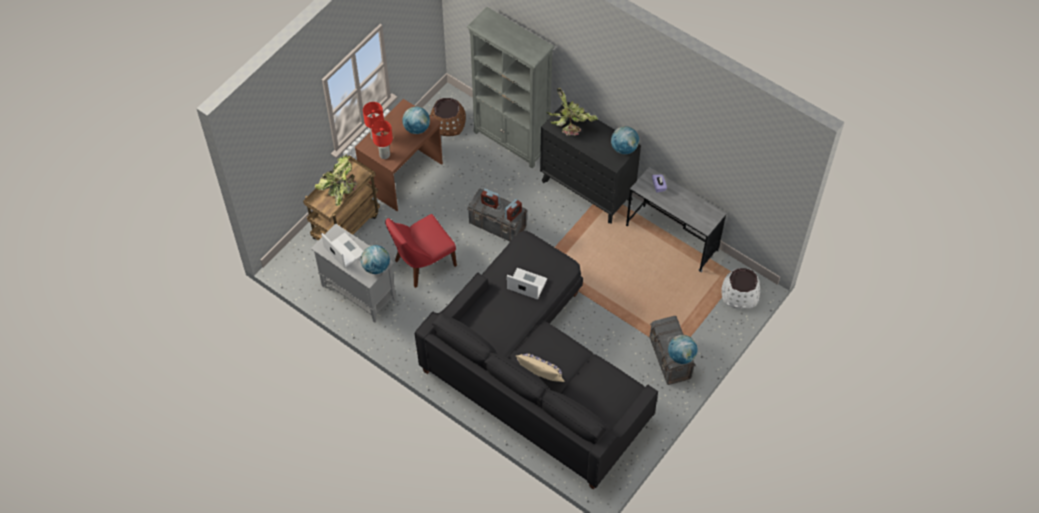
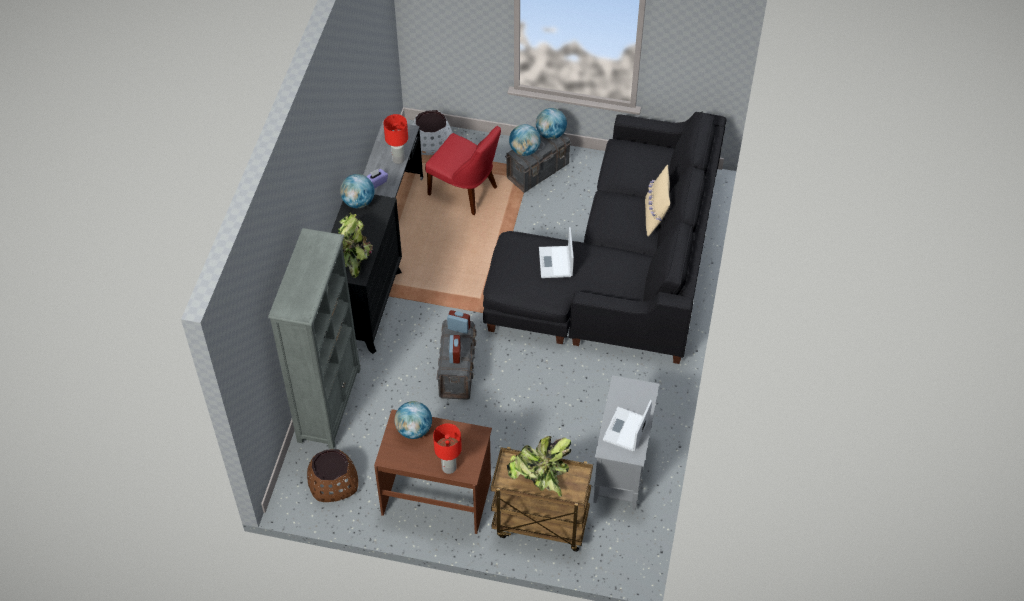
camera: 115 degrees left, 5 degrees down
(376, 267) = (628, 388): globe -> globe (524, 150)
(384, 154) = (471, 446): red table lamp -> red table lamp (398, 159)
(422, 264) = (548, 422): red chair -> red chair (465, 192)

